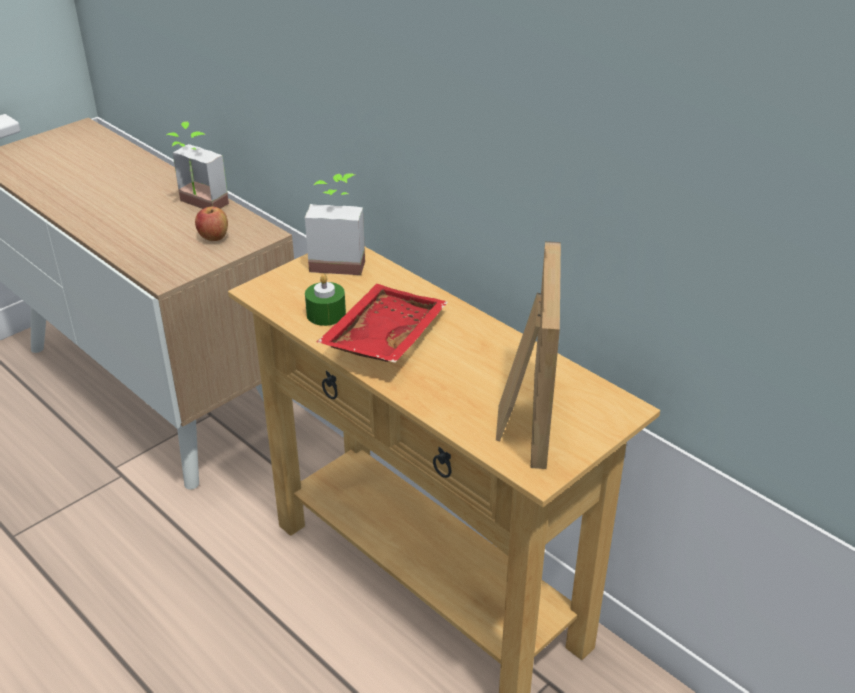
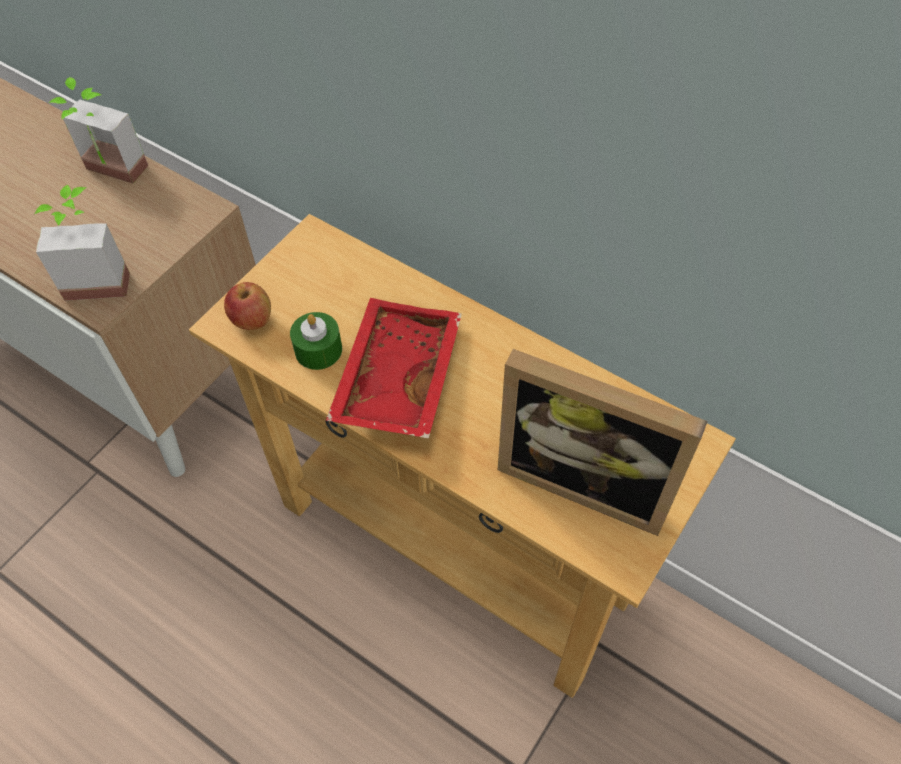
camera: 10 degrees left, 20 degrees up
(213, 238) = (144, 226): apple -> apple (252, 321)
(339, 260) = (313, 258): potted plant -> potted plant (99, 276)
(522, 417) = (586, 478): picture frame -> picture frame turned 120 degrees clockwise

